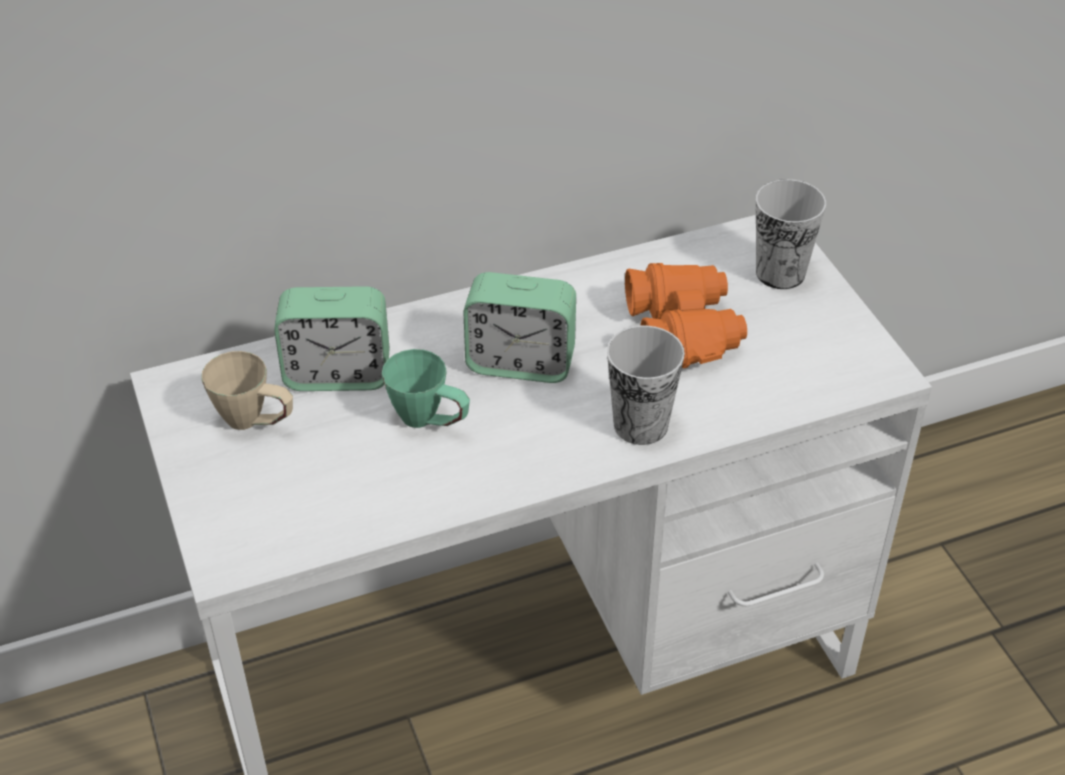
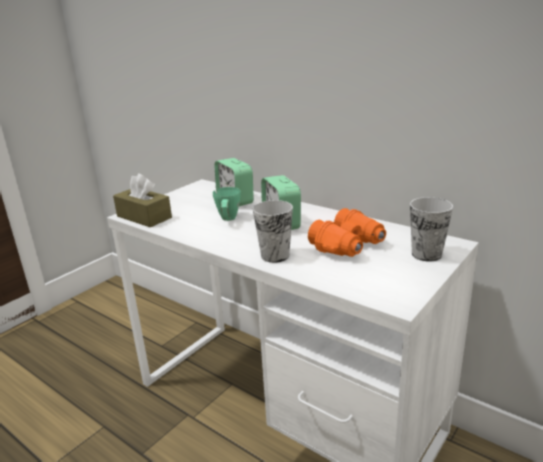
camera: 60 degrees right, 20 degrees down
(256, 423) = (197, 198): beige mug -> none
(271, 538) = (144, 217): none -> brown tissue box

